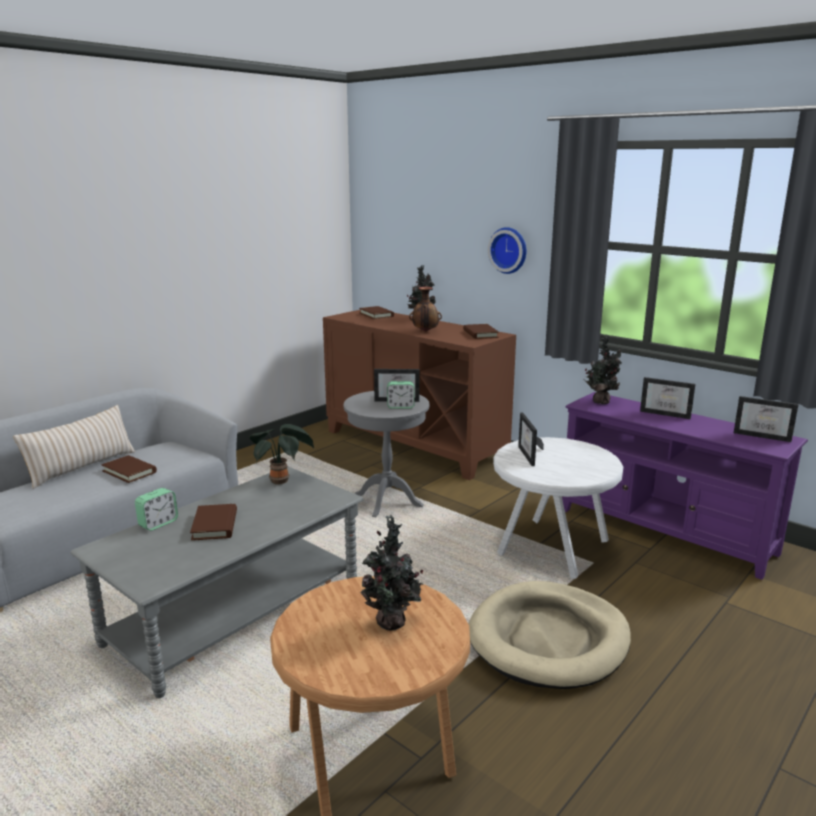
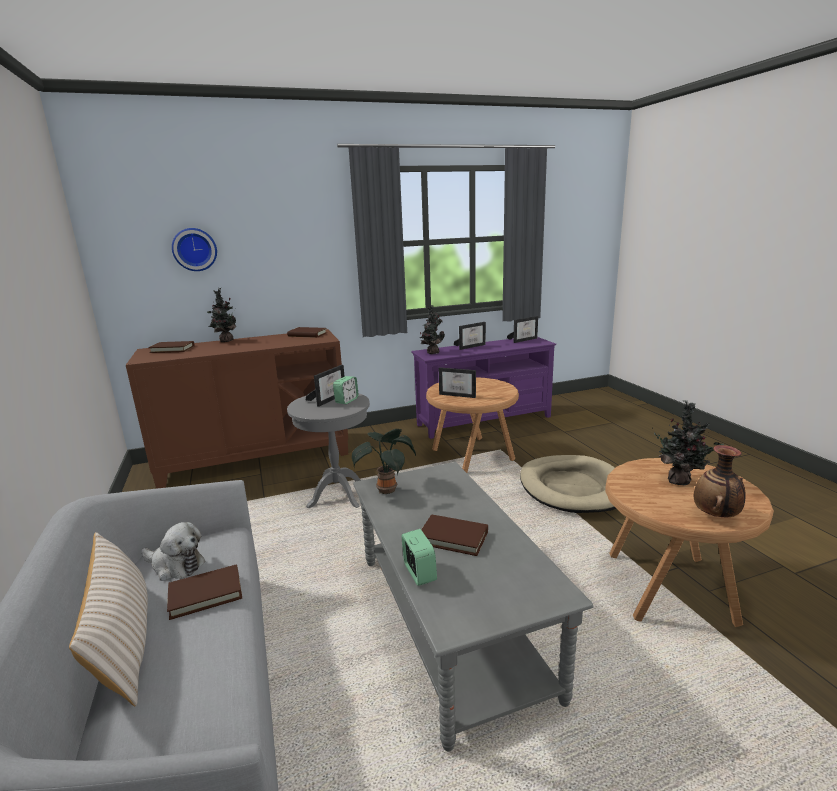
camera: 60 degrees left, 0 degrees up
(156, 453) = (175, 565): none -> plush toy
(425, 331) = (265, 344): vase -> vase (716, 516)
(509, 250) = (305, 260): wall clock -> wall clock (194, 249)
(551, 548) = (472, 456): white side table -> brown side table

